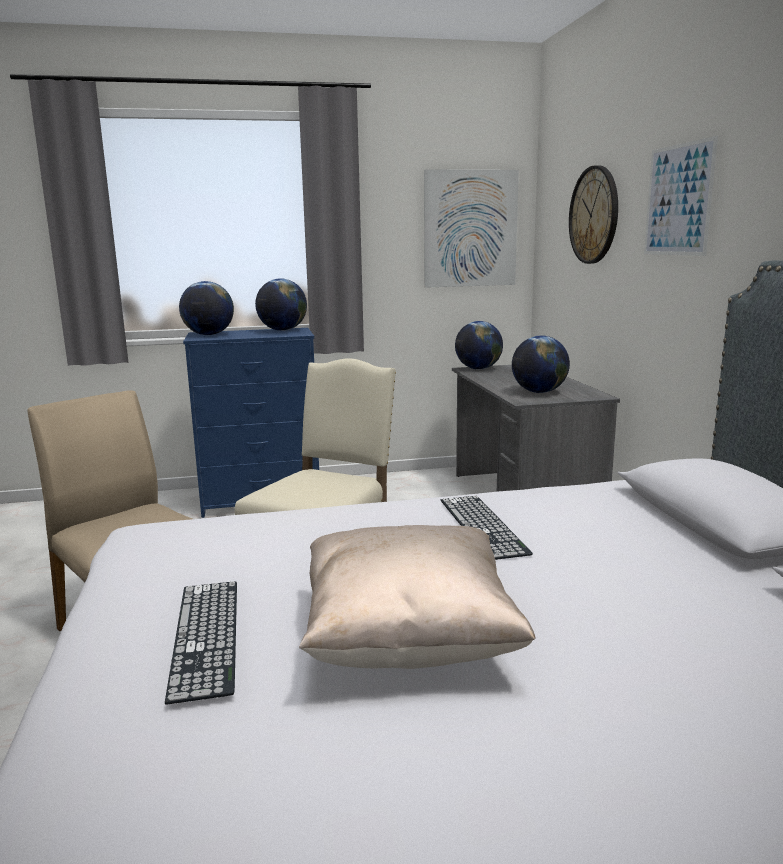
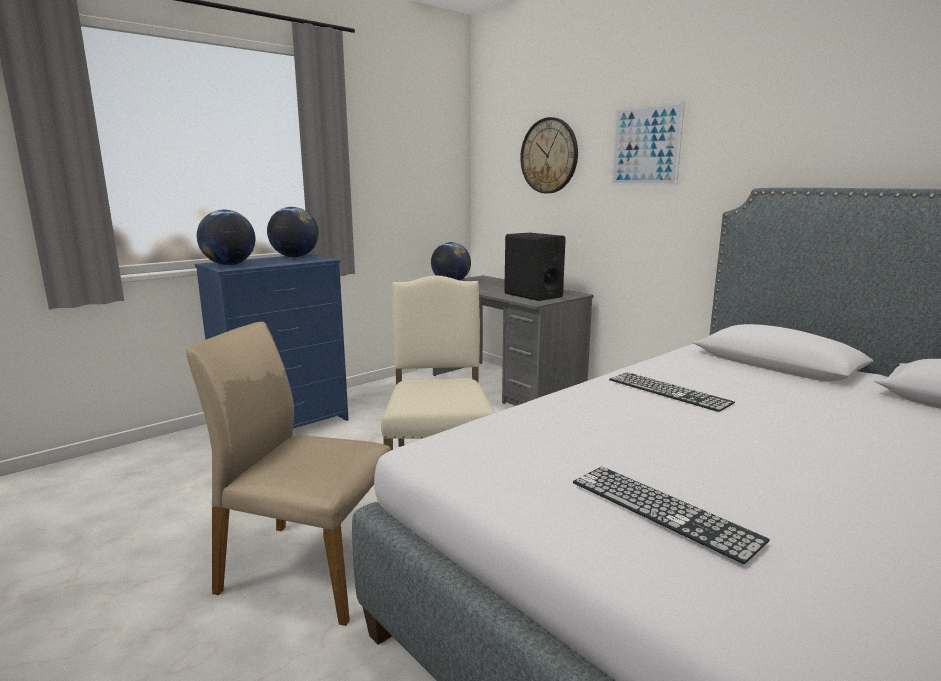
camera: 30 degrees left, 0 degrees up
(408, 640) = (777, 473): beige pillow -> none
(470, 229) = (427, 164): picture -> none
(539, 392) = (532, 295): globe -> black speaker

